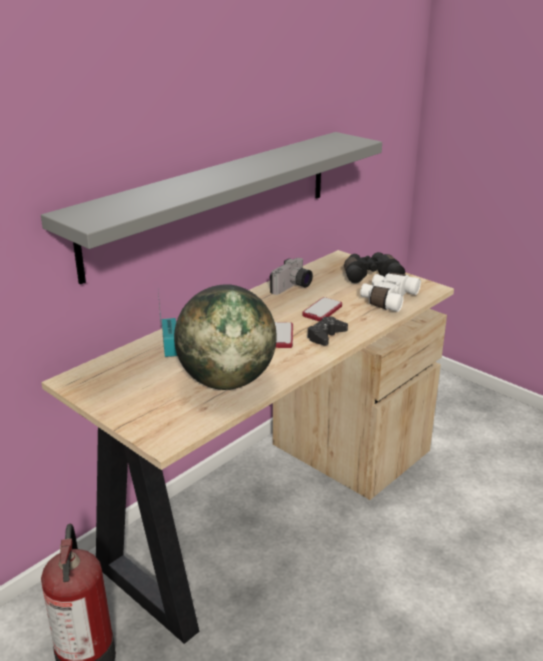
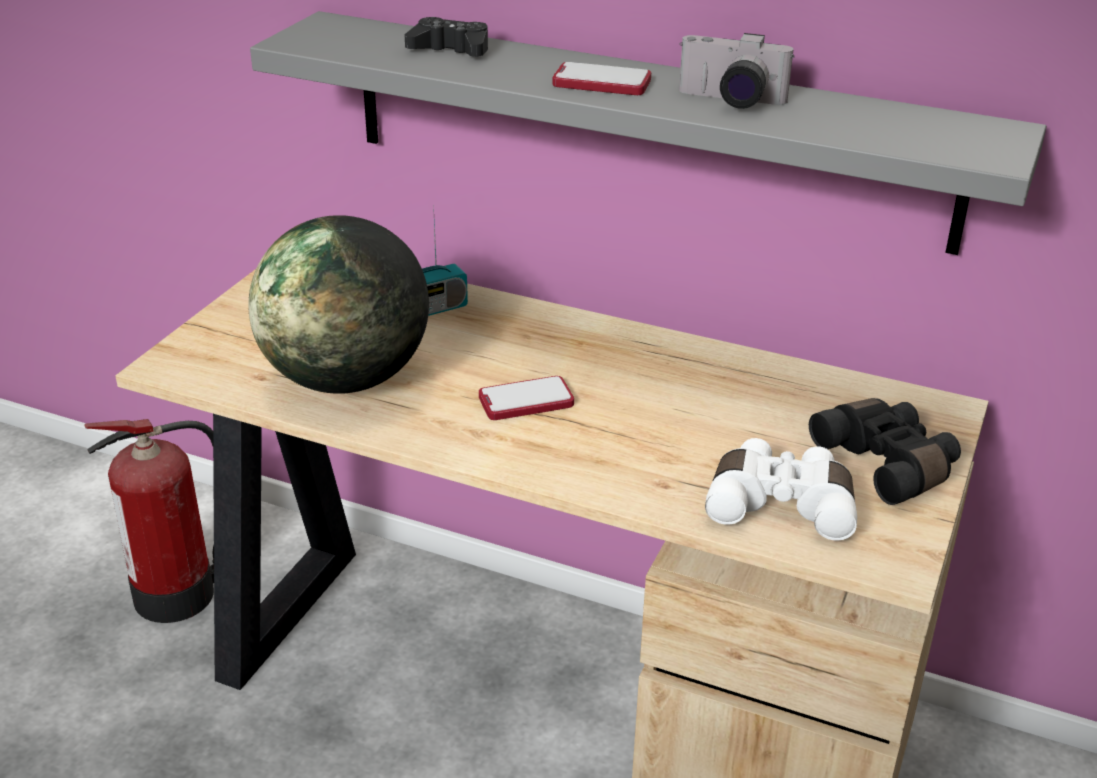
camera: 70 degrees right, 5 degrees up
(293, 288) = (738, 378): camera -> camera (729, 101)
(322, 311) = (662, 429): phone -> phone (601, 82)
(326, 336) = (558, 450): black game controller -> black game controller (451, 49)

